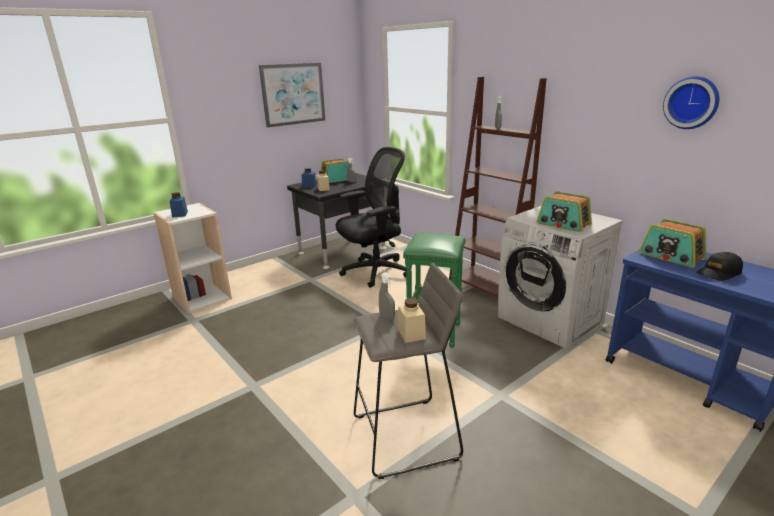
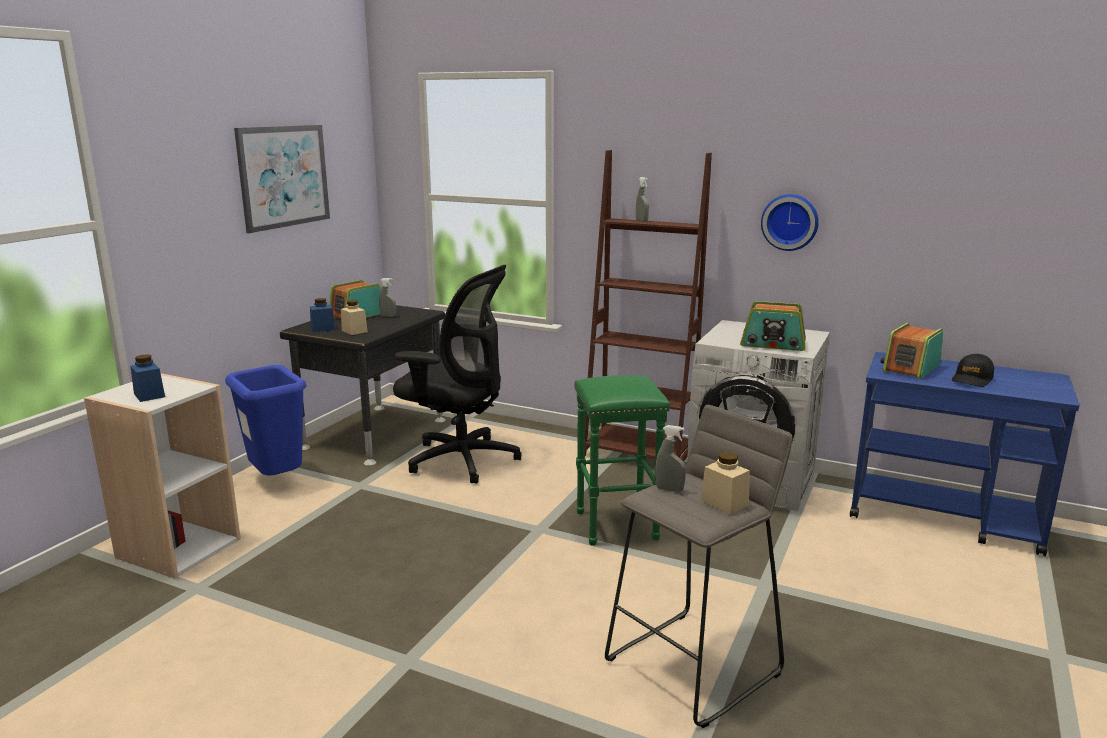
camera: 25 degrees left, 5 degrees down
(272, 270) = (277, 482): none -> blue trash can
(373, 273) = (456, 460): black office chair -> black office chair turned 75 degrees clockwise
(670, 256) = (910, 368): radio -> radio turned 105 degrees clockwise
(692, 102) = (904, 183): wall clock -> wall clock (790, 222)

